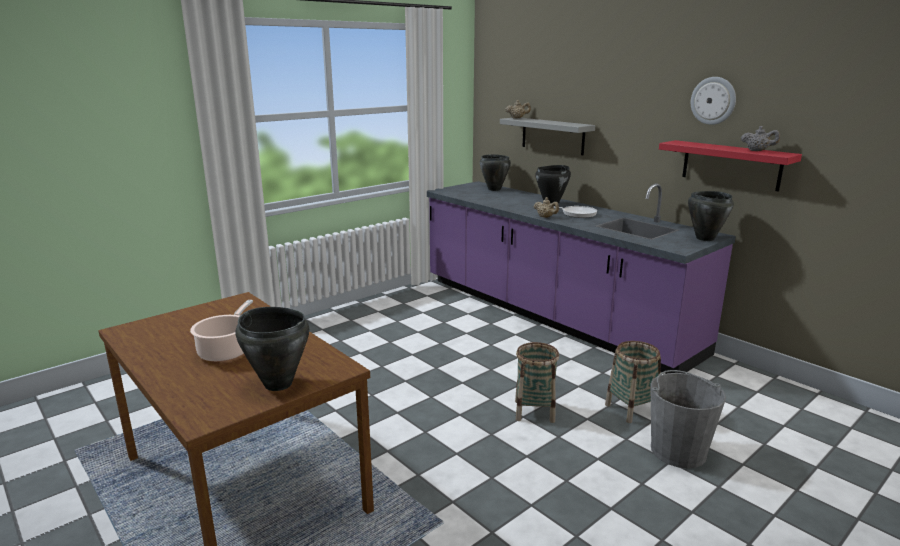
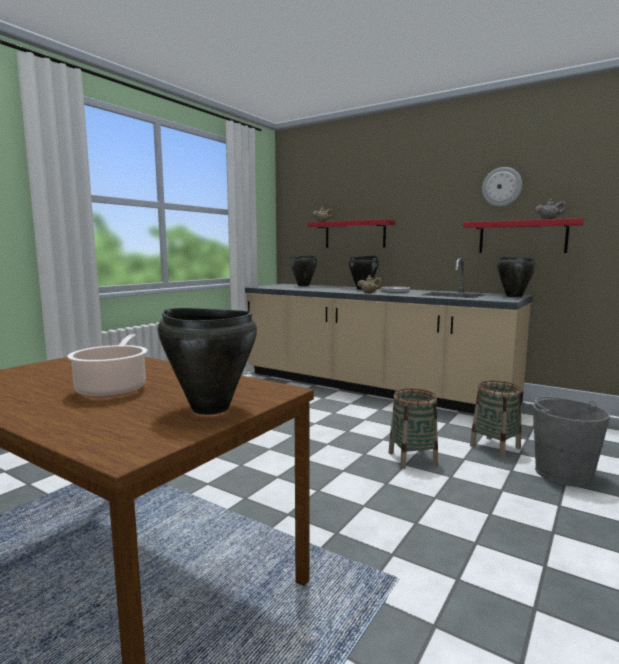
camera: 15 degrees left, 10 degrees down
(552, 135) = (355, 234): grey shelf -> red shelf
(552, 314) = (371, 387): purple counter -> beige counter

